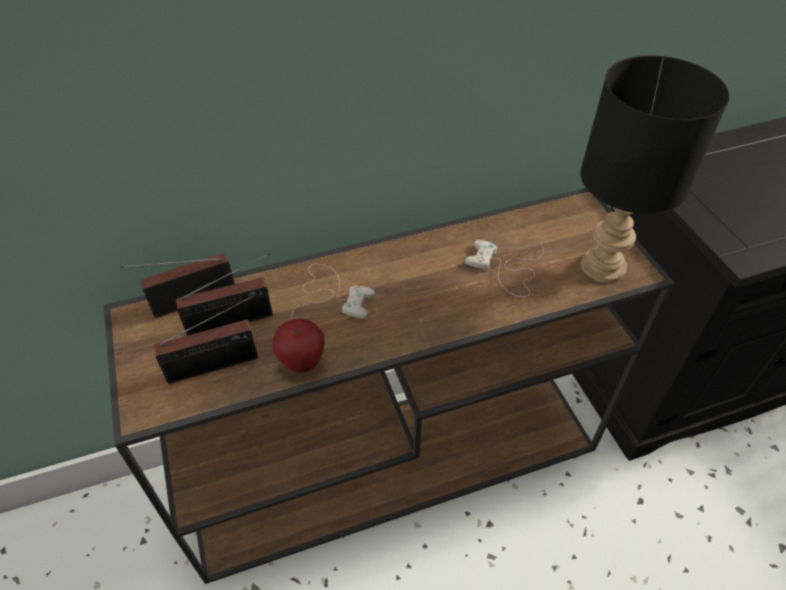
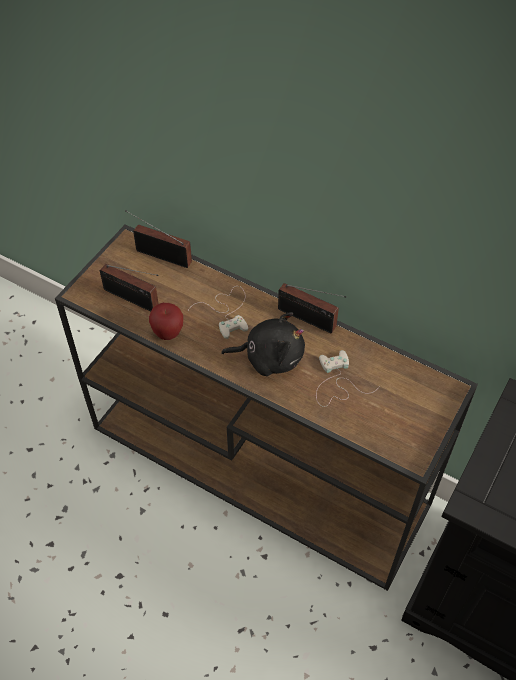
camera: 50 degrees right, 5 degrees up
(235, 321) = (167, 284): radio -> radio (309, 320)
(425, 299) = (270, 357): none -> black plush toy
(602, 268) = (395, 434): black table lamp -> none

